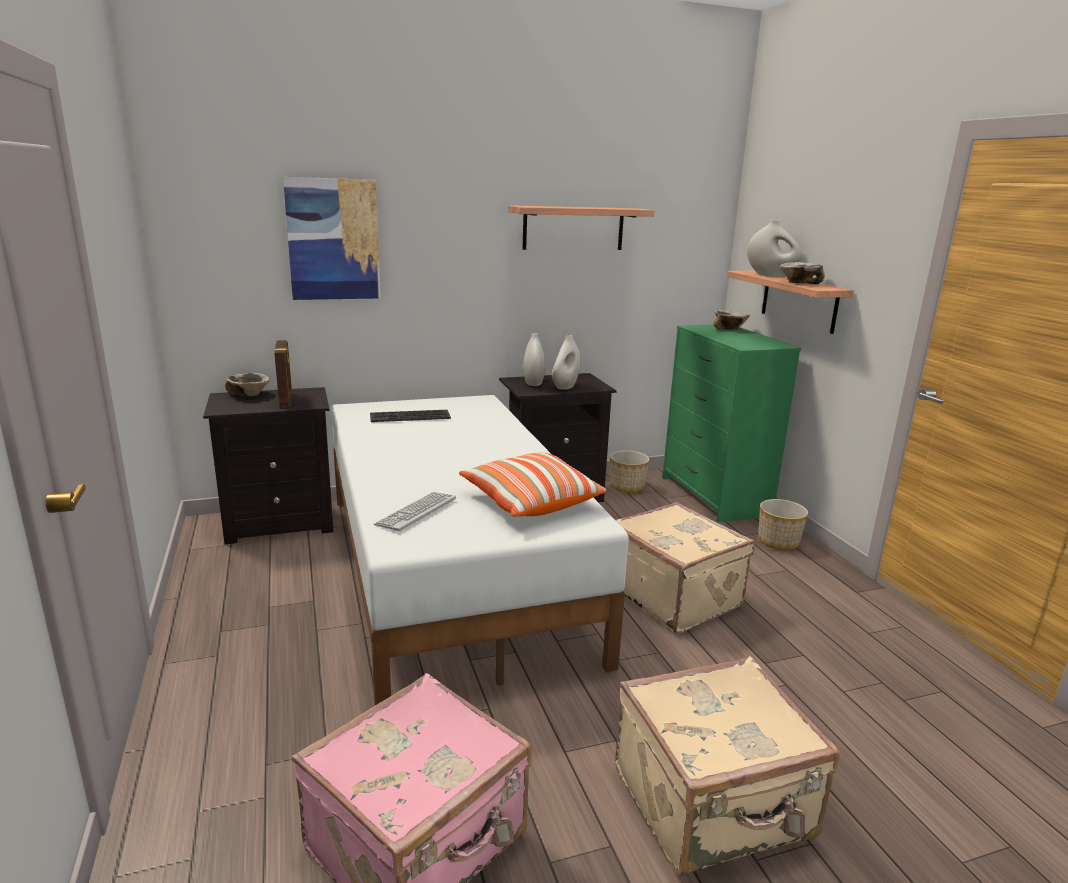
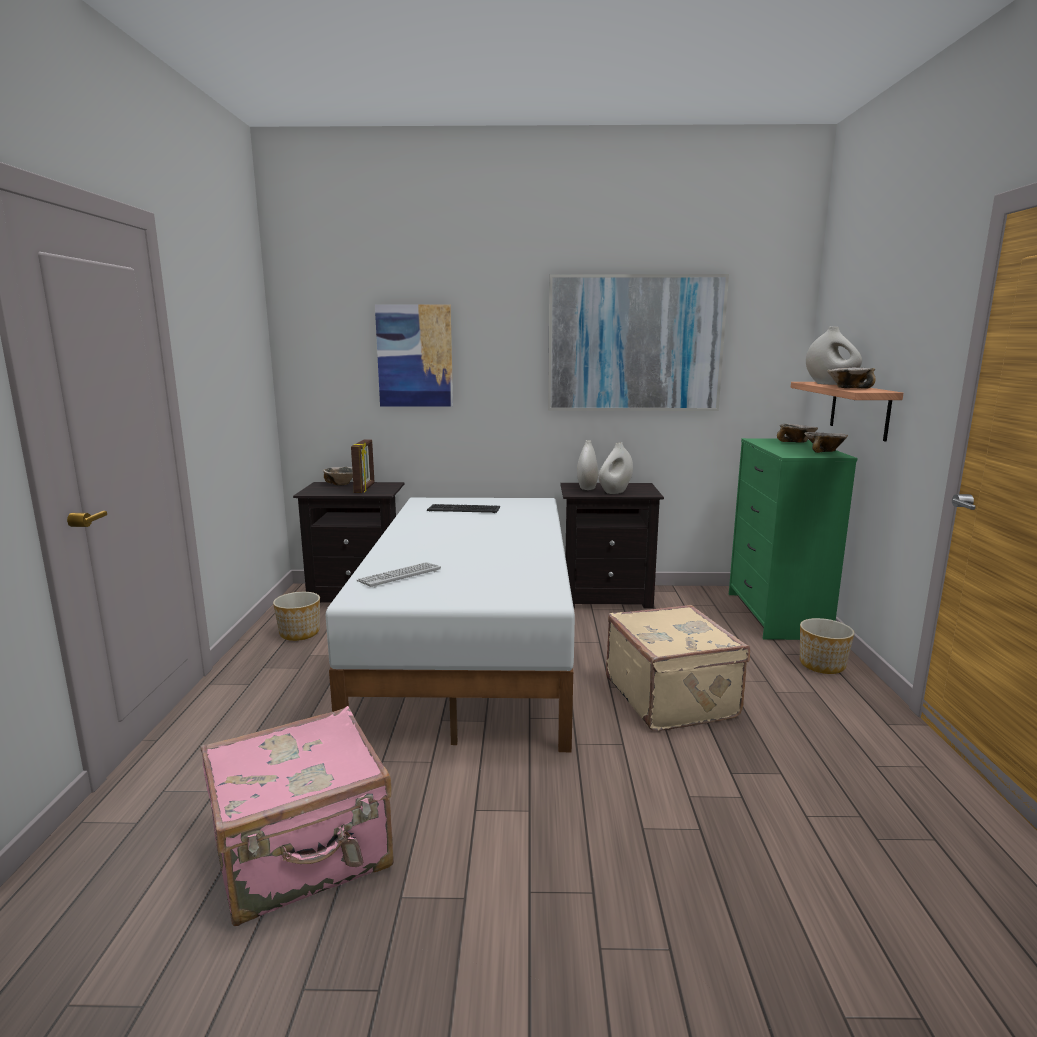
camera: 20 degrees right, 5 degrees down
(530, 501) = (504, 577): pillow -> none
(573, 228) = (634, 344): shelf -> picture
(627, 487) = (686, 598): planter -> planter (299, 633)
(713, 805) = (588, 888): beige suitcase -> none
(765, 340) = (823, 451): none -> bowl

